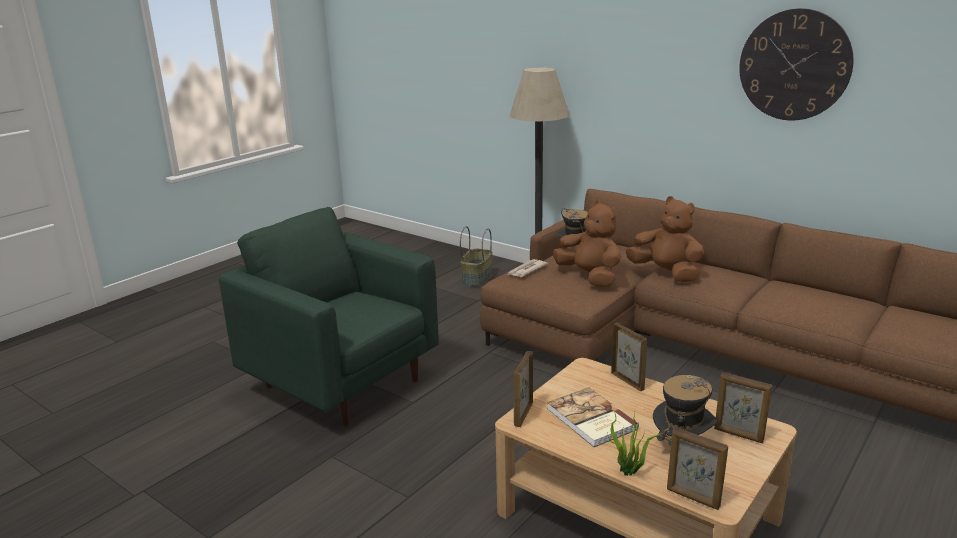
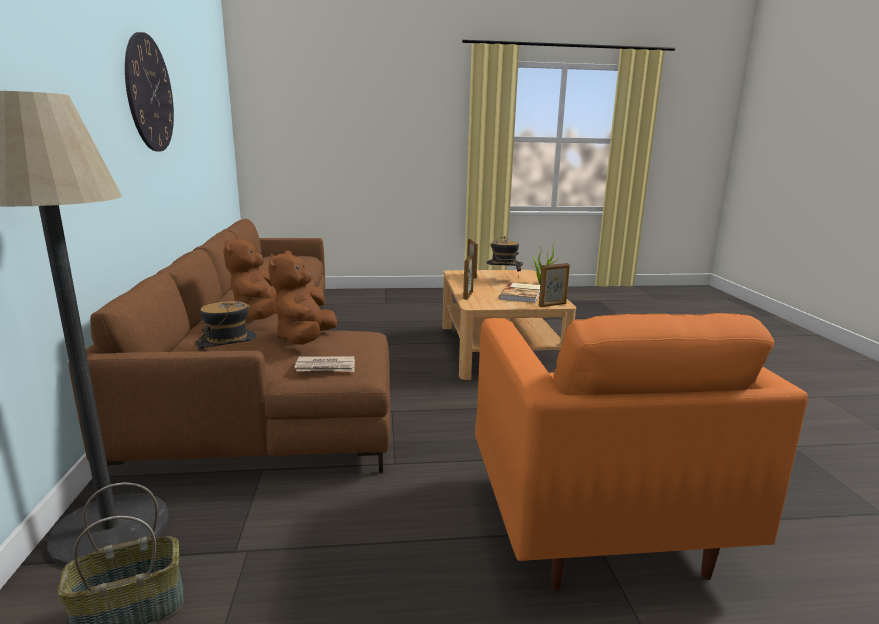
camera: 135 degrees left, 5 degrees down
(341, 383) = (597, 522): green armchair -> orange armchair
(692, 498) = (532, 274): picture frame -> none

